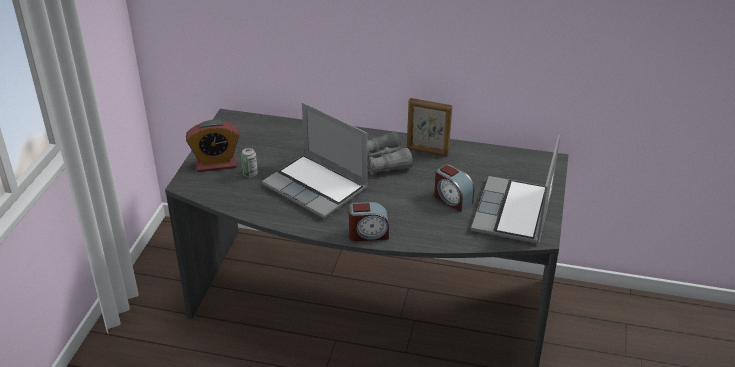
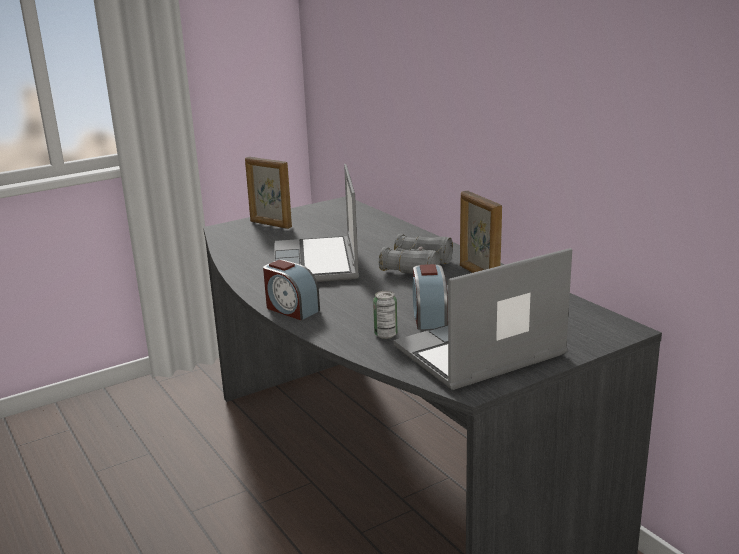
camera: 45 degrees right, 15 degrees down
(216, 164) = (270, 224): alarm clock -> picture frame
(250, 174) = (282, 238): can -> can (386, 334)

